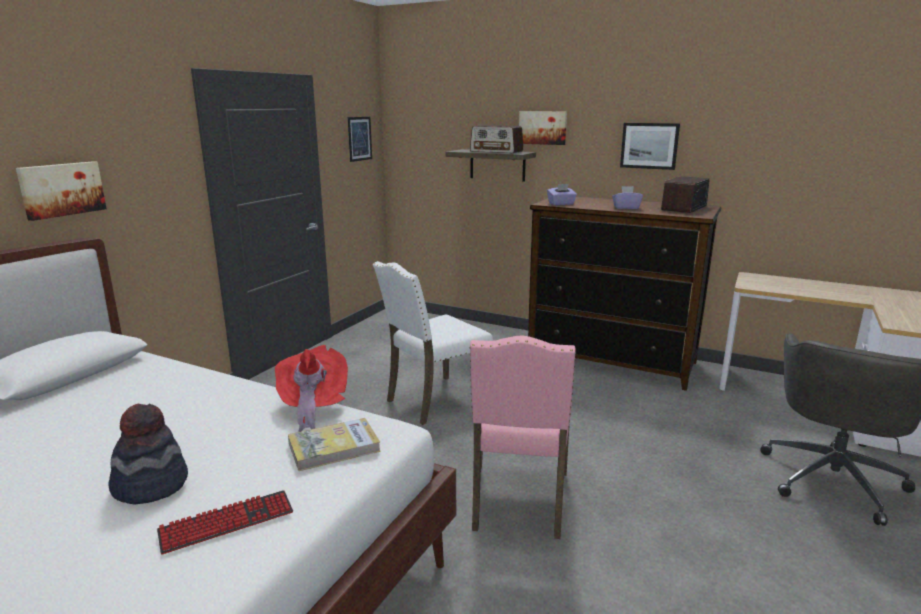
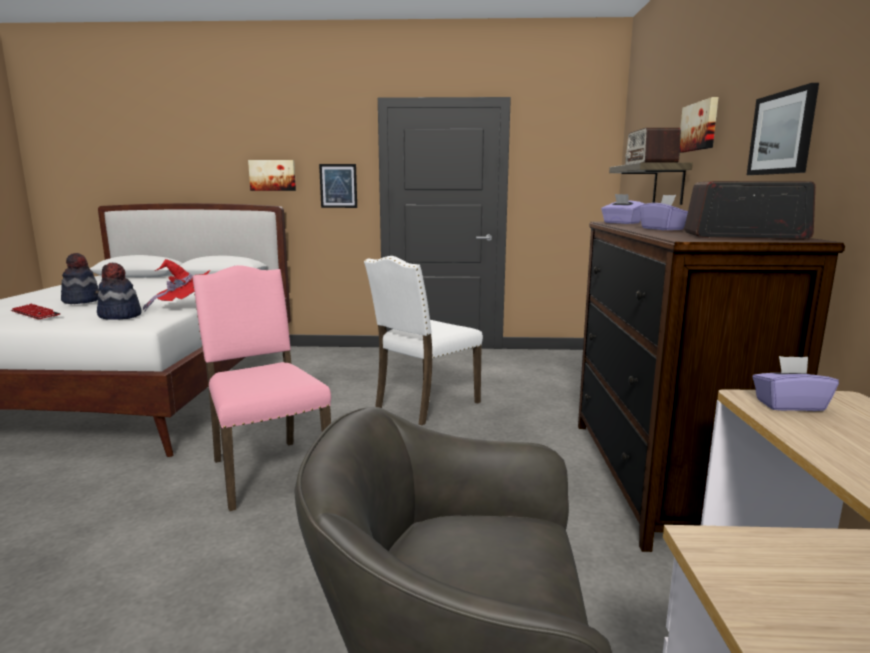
camera: 65 degrees right, 5 degrees down
(334, 447) = (119, 316): book -> hat
(359, 138) = (576, 160): picture -> picture (338, 186)
(434, 401) = (424, 405): white chair -> white chair turned 75 degrees counterclockwise
(518, 501) = (267, 470): pink chair -> pink chair turned 75 degrees clockwise
(758, 284) = (789, 405): none -> purple tissue box

